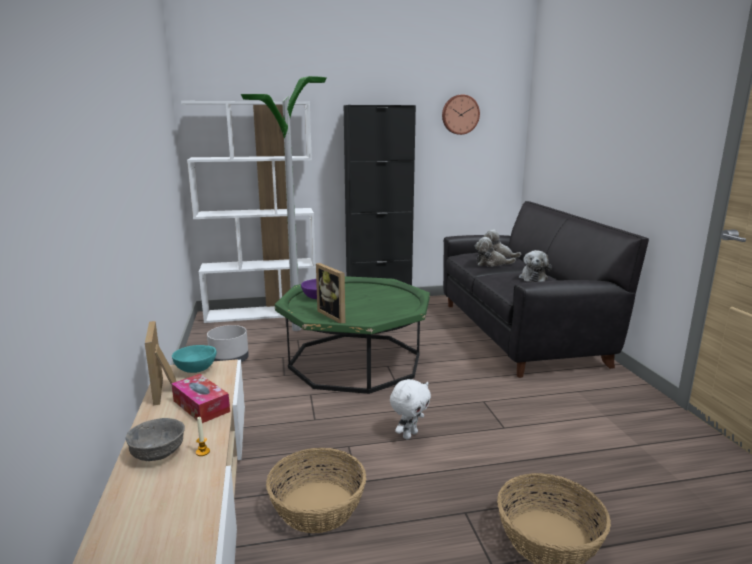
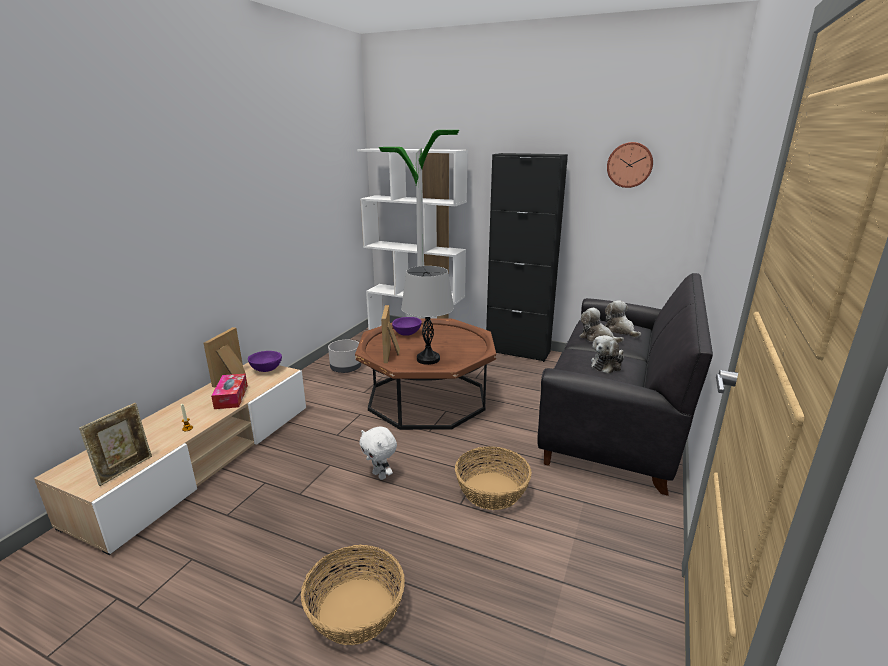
camera: 35 degrees right, 5 degrees up
(157, 455) = (168, 420): grey bowl -> none
(195, 370) = (266, 369): turquoise bowl -> purple bowl
(198, 520) = (125, 469): none -> picture frame
(318, 506) = (256, 498): basket -> basket (492, 490)
(355, 361) = (427, 398): green coffee table -> brown coffee table
(377, 311) = (428, 359): none -> grey table lamp
(409, 435) = (380, 475): white plush toy -> white plush toy turned 60 degrees clockwise

